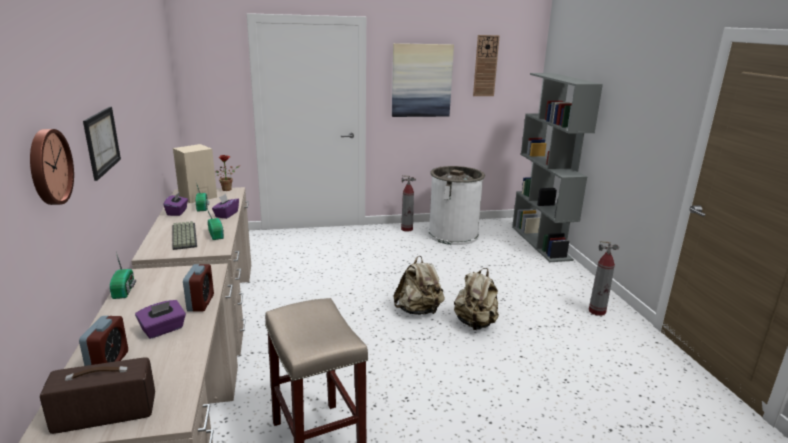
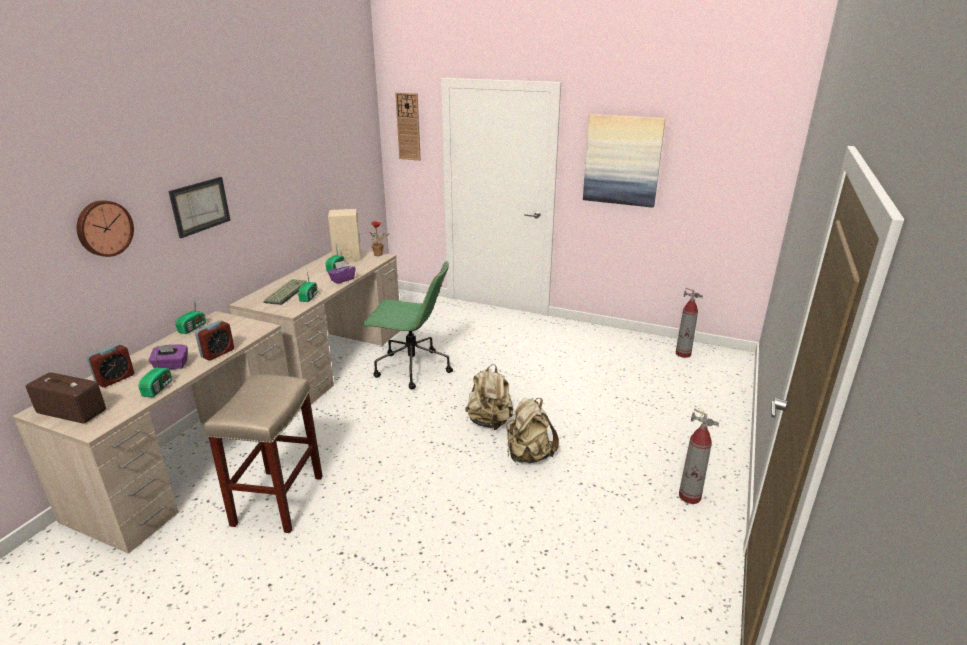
camera: 35 degrees right, 5 degrees up
(177, 212) = (313, 269): purple tissue box -> none
(186, 352) = (159, 388): none -> radio
(302, 292) = (411, 369): none -> green office chair
(407, 229) = (586, 331): fire extinguisher -> fire extinguisher (683, 354)
(453, 234) = (630, 351): white trash can -> none
(485, 66) = (710, 148): wall clock -> wall clock (408, 127)
(541, 243) = (731, 391): grey bookcase -> none

